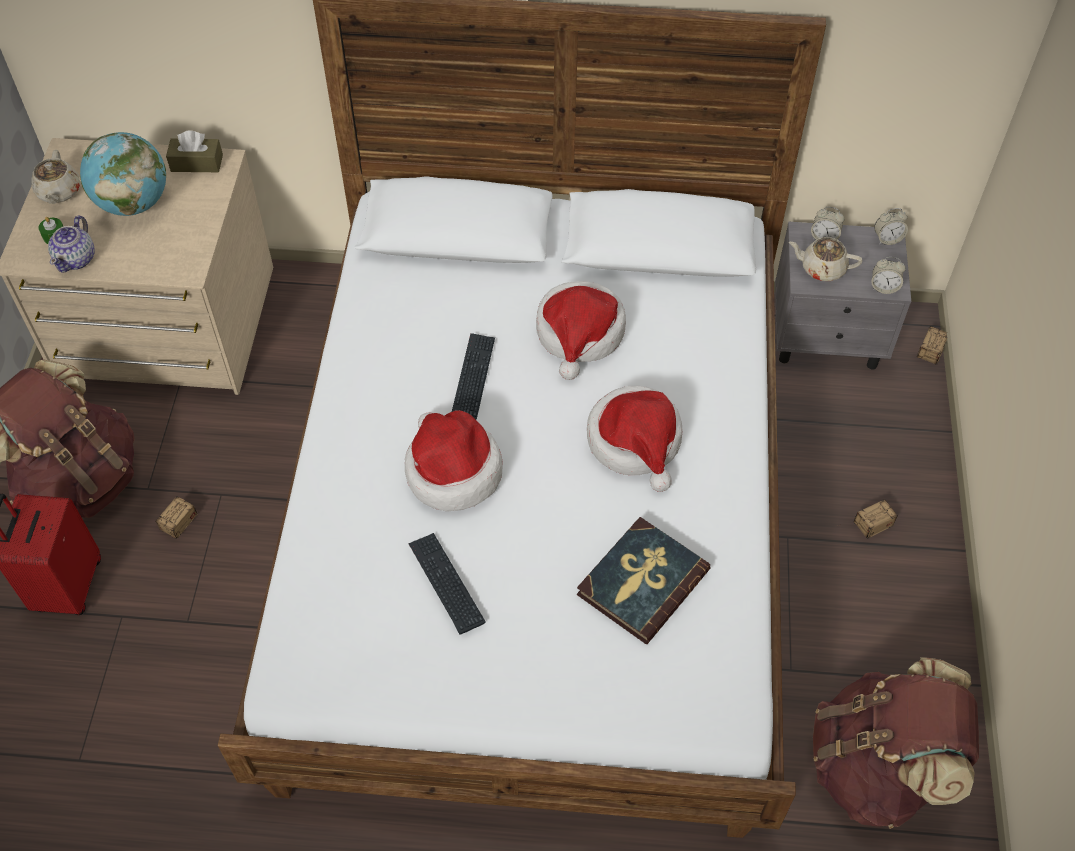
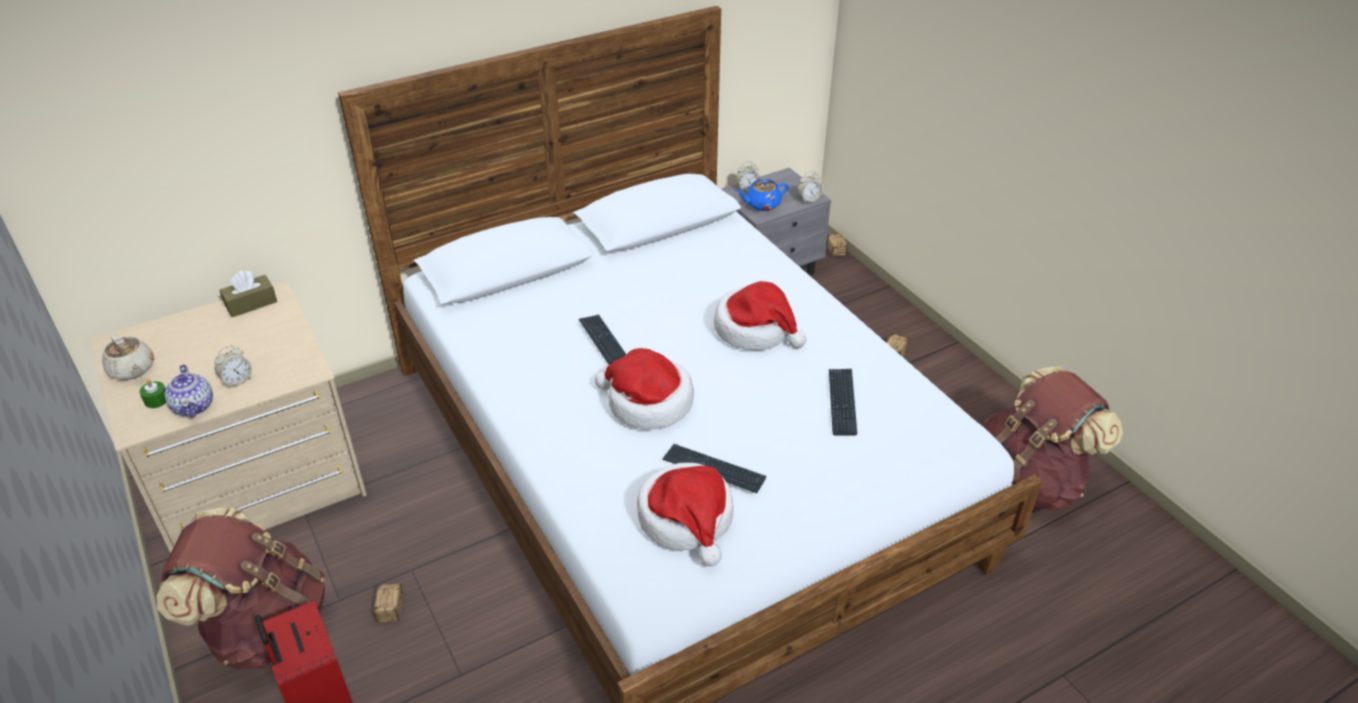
camera: 35 degrees left, 15 degrees down
(134, 203) = (216, 350): globe -> none
(580, 334) = (655, 289): hat -> hat (687, 519)
(642, 582) = (842, 402): book -> keyboard
(822, 268) = (762, 204): beige teapot -> blue teapot
(887, 239) = (785, 175): alarm clock -> alarm clock (237, 380)

